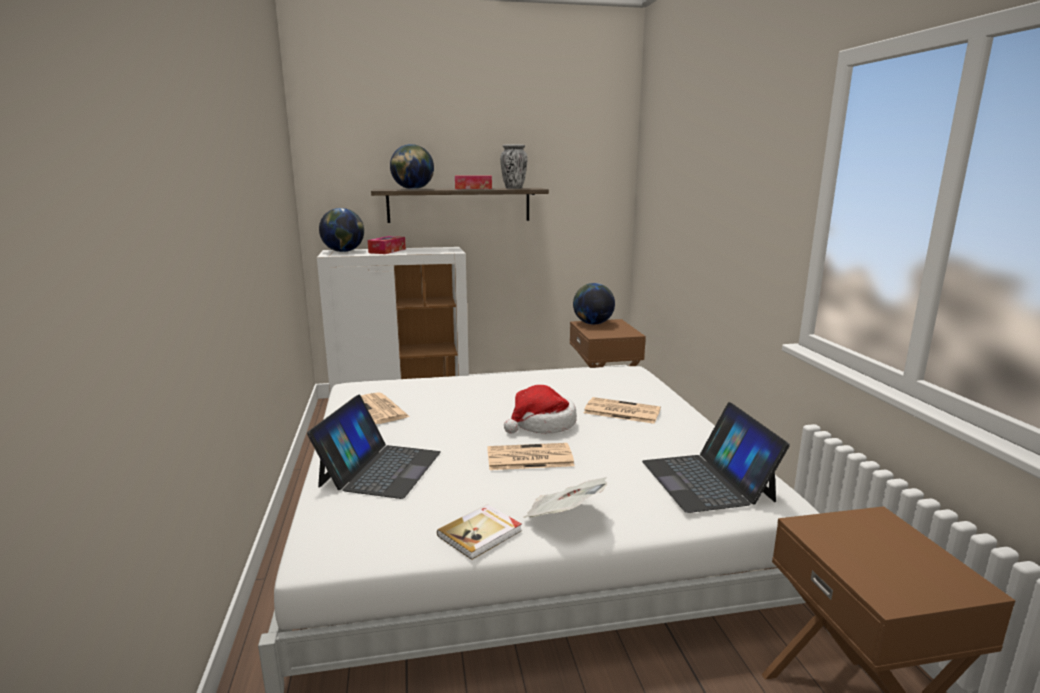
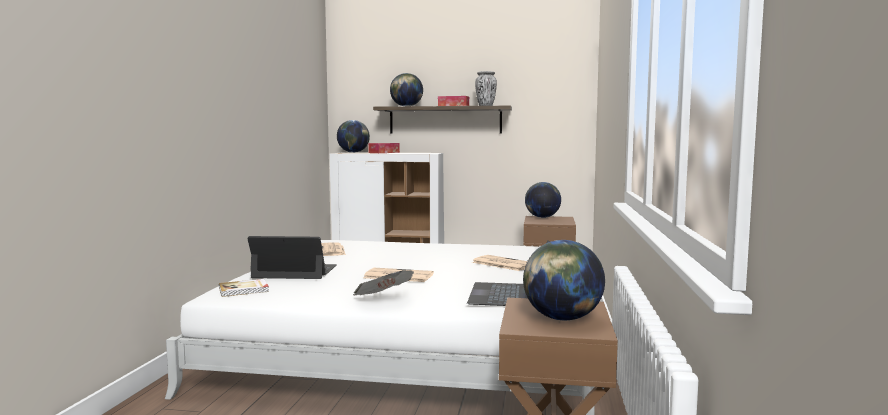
camera: 20 degrees right, 10 degrees down
(380, 469) = (295, 271): laptop -> laptop turned 120 degrees counterclockwise
(481, 533) = (319, 299): book -> book (244, 290)
(542, 424) = (431, 264): hat -> none
(900, 560) = (562, 318): none -> globe

